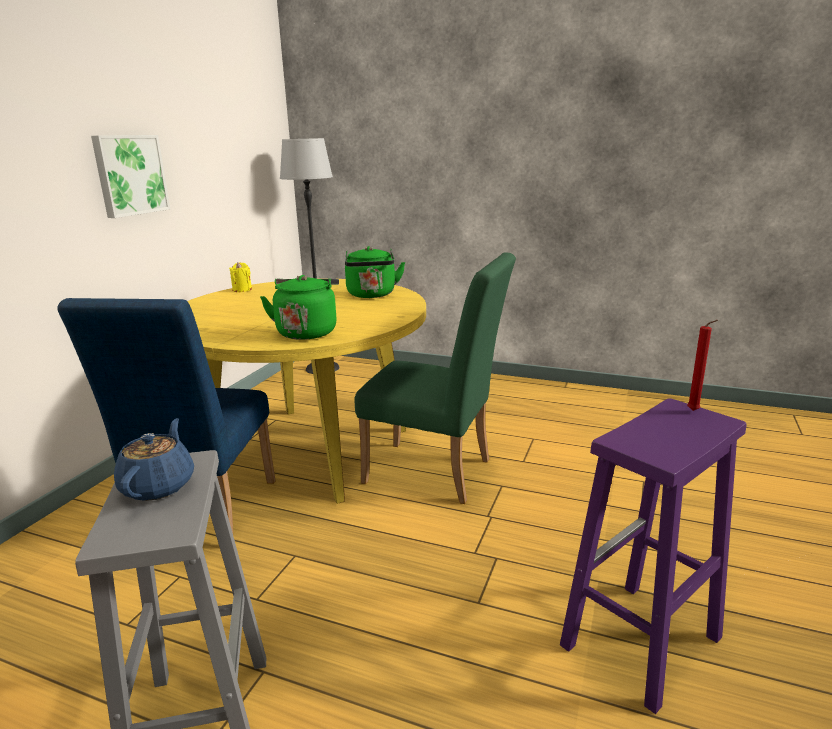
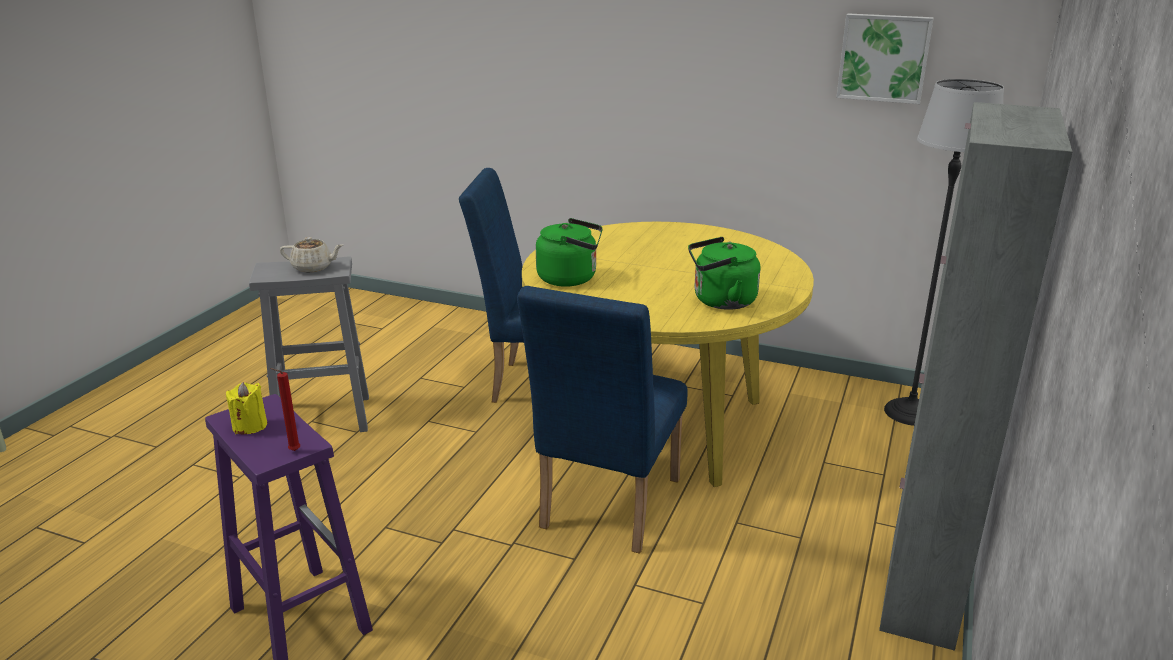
camera: 90 degrees right, 5 degrees up
(130, 175) = (705, 87): picture -> picture (884, 58)
(159, 485) = (313, 267): blue teapot -> beige teapot
(242, 290) = (741, 239): yellow candle -> yellow candle (250, 426)
(437, 473) = (605, 509): green chair -> blue chair
(499, 382) = (921, 589): none -> grey cabinet

